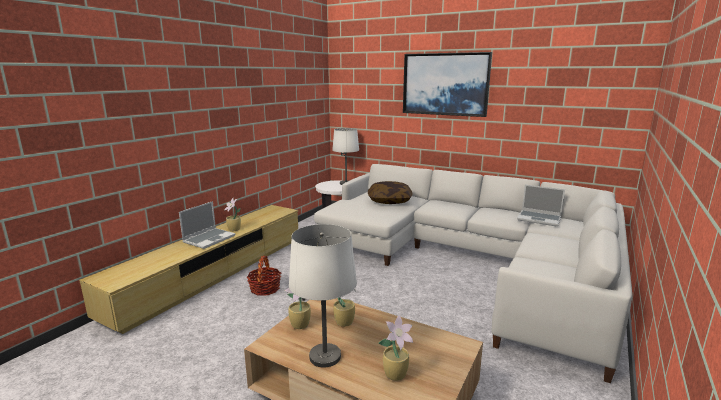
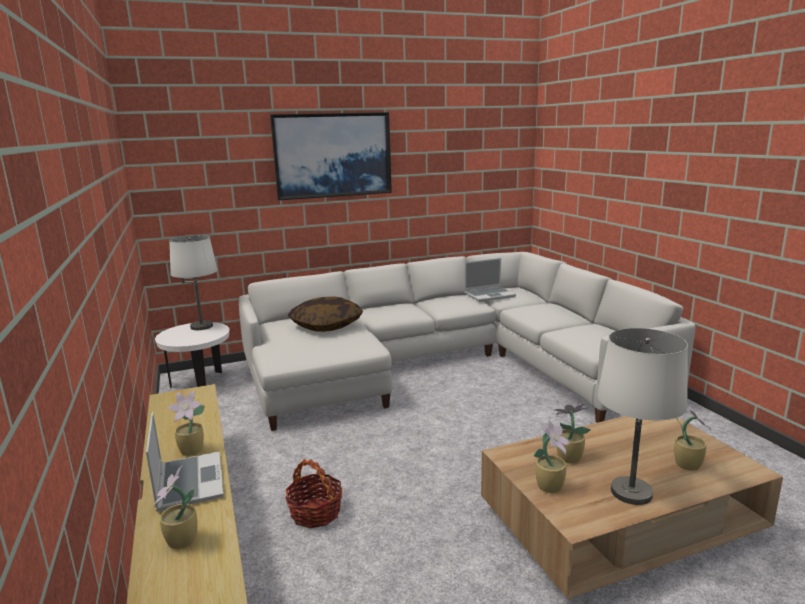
camera: 50 degrees left, 0 degrees up
(167, 254) = (181, 542): none -> potted plant

